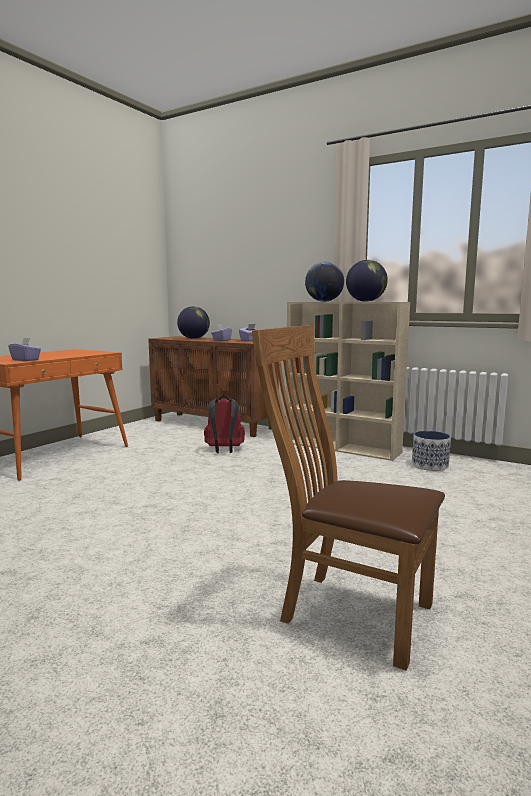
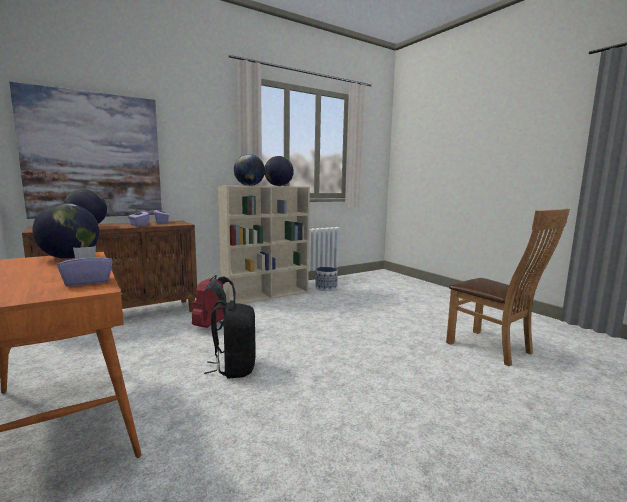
camera: 65 degrees left, 0 degrees up
(92, 352) = (70, 258): none -> globe
(149, 474) = (234, 368): none -> black backpack
(217, 277) = (94, 156): none -> picture
(347, 611) = (494, 349): brown chair -> brown chair turned 90 degrees counterclockwise

